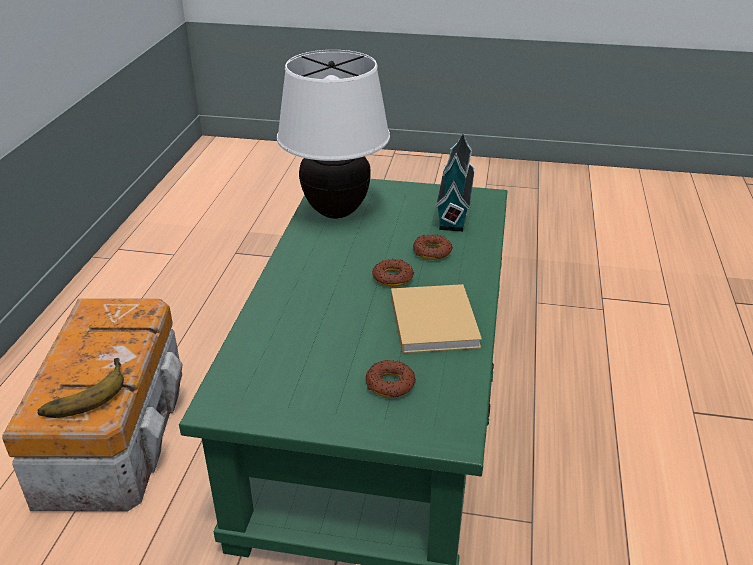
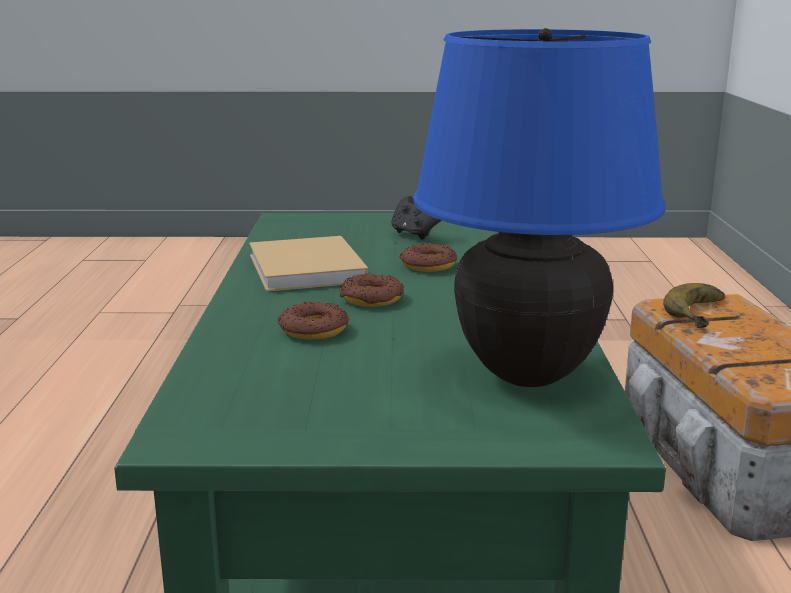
camera: 170 degrees right, 15 degrees down
(326, 375) = (416, 234): none -> black game controller
(336, 212) = (528, 376): white table lamp -> blue table lamp
(390, 384) = (348, 234): donut -> donut (428, 265)
(455, 207) = (266, 405): toy house -> none

